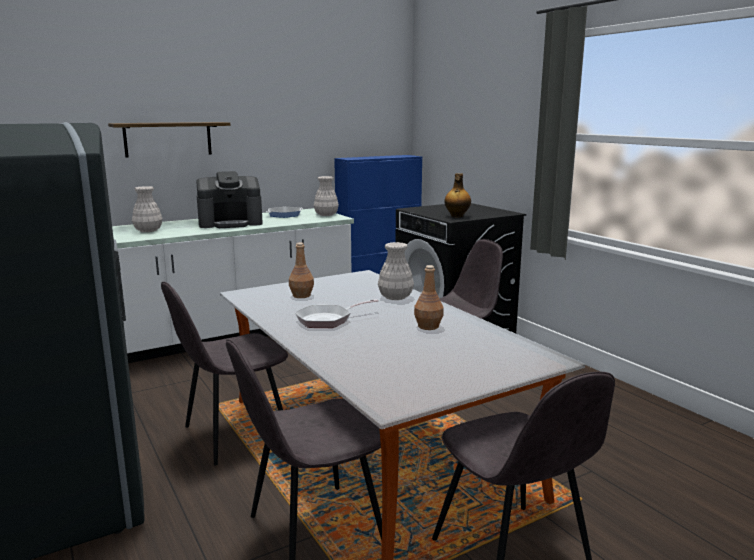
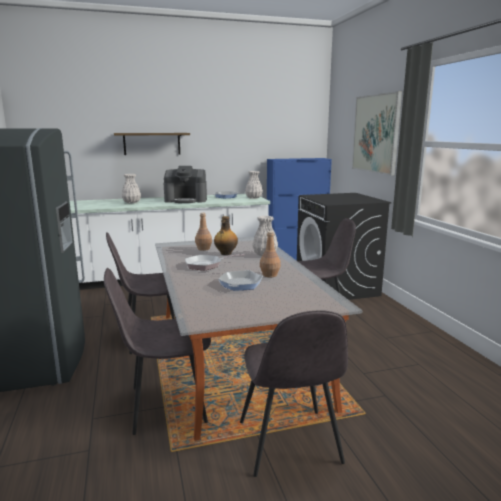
camera: 15 degrees right, 0 degrees up
(400, 343) = (240, 284): none -> frying pan
(456, 216) = (336, 201): bottle -> bottle (225, 253)
(494, 123) = (376, 134): none -> picture

